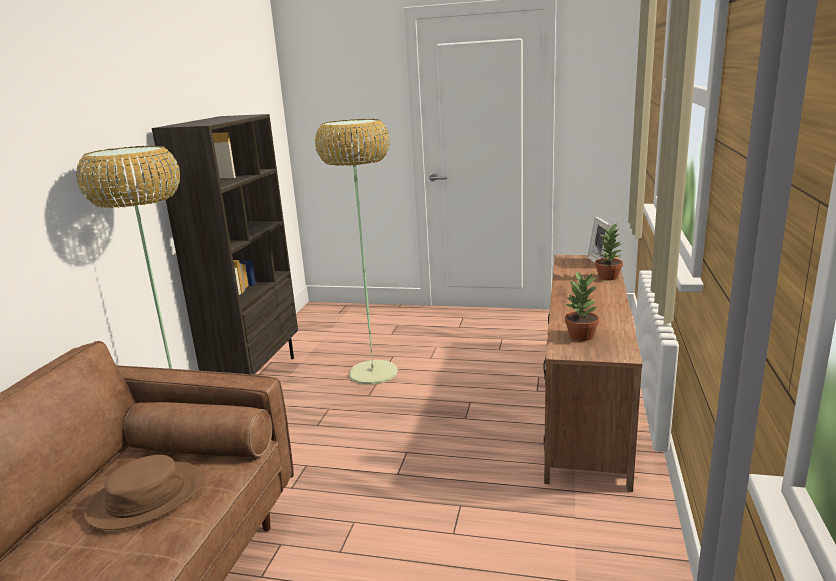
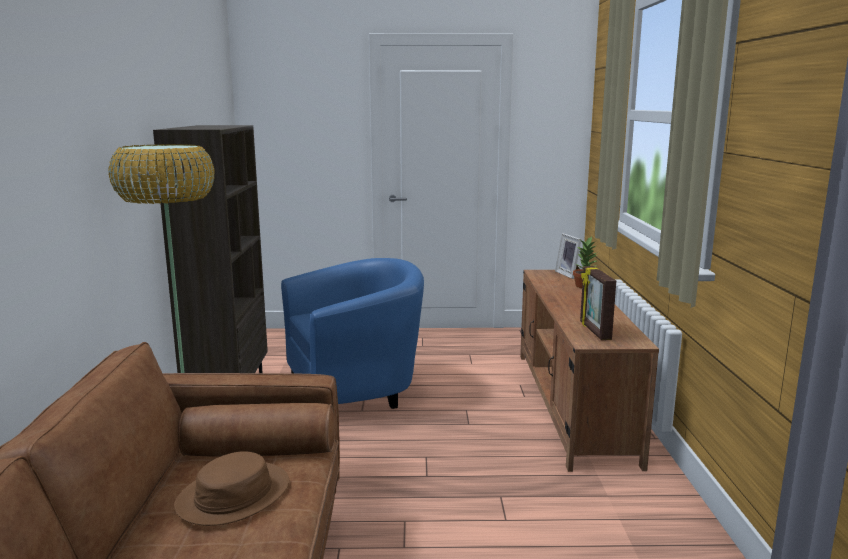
camera: 15 degrees left, 5 degrees down
(373, 373) = (356, 390): floor lamp -> blue armchair
(581, 336) = (594, 331): potted plant -> picture frame

